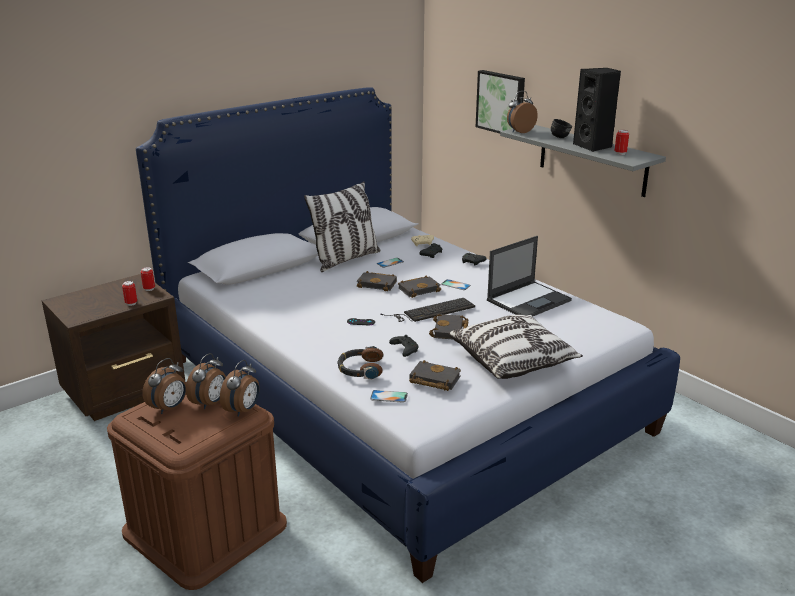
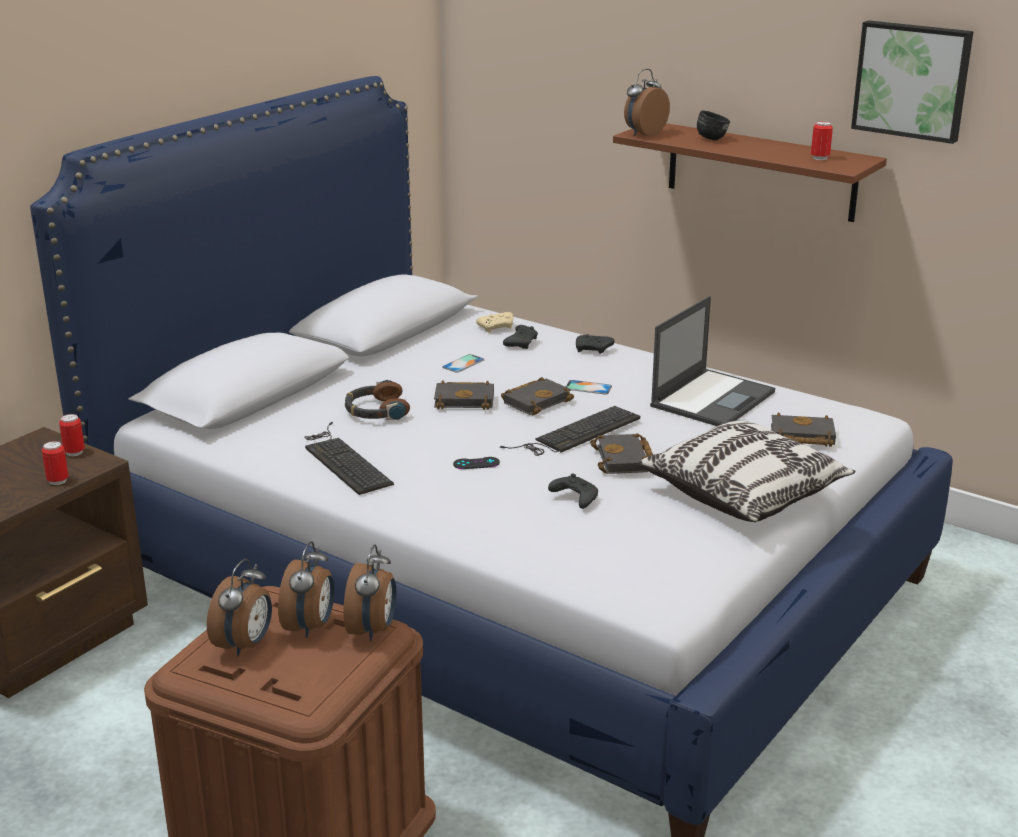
camera: 15 degrees left, 0 degrees up
(287, 310) = (343, 460): none -> keyboard
(345, 259) = (387, 366): pillow -> none
(360, 369) = (522, 537): headphones -> headphones (376, 411)
(389, 396) = (594, 573): phone -> none
(433, 380) = (647, 539): black book -> black book (800, 437)
(501, 103) = (593, 89): picture -> picture (912, 80)
(592, 160) = (761, 171): grey shelf -> brown shelf
(593, 146) = (773, 150): black speaker -> none

